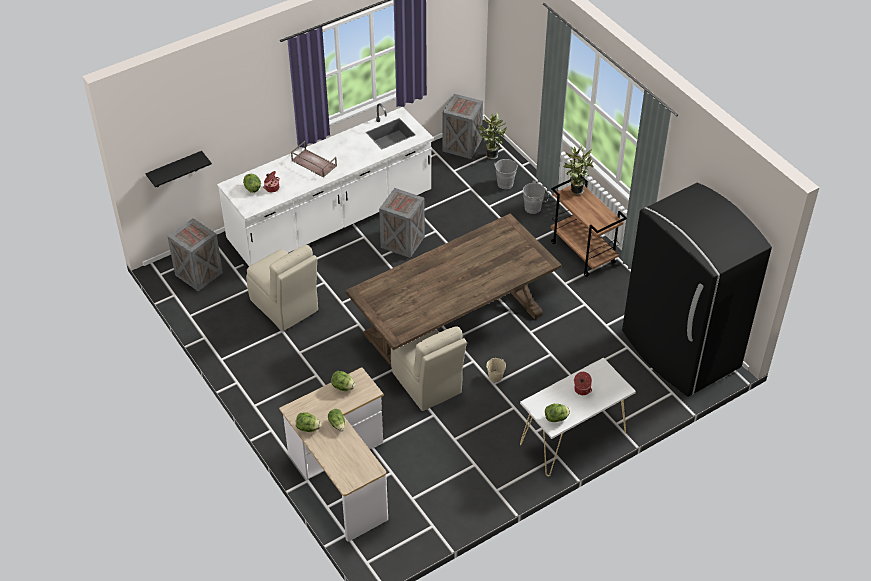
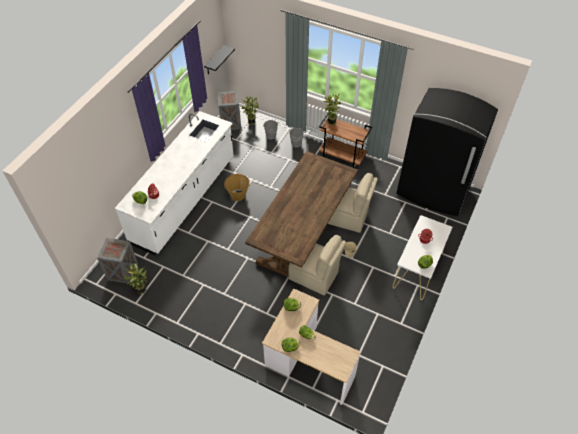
camera: 30 degrees left, 5 degrees up
(175, 170) = (84, 211): black shelf -> black shelf (214, 61)
(205, 303) = (140, 290): none -> potted plant
(285, 306) = (194, 268): beige chair -> beige chair (347, 217)
(313, 163) = (169, 168): brown tray -> none
(403, 242) = (238, 194): crate -> basket

